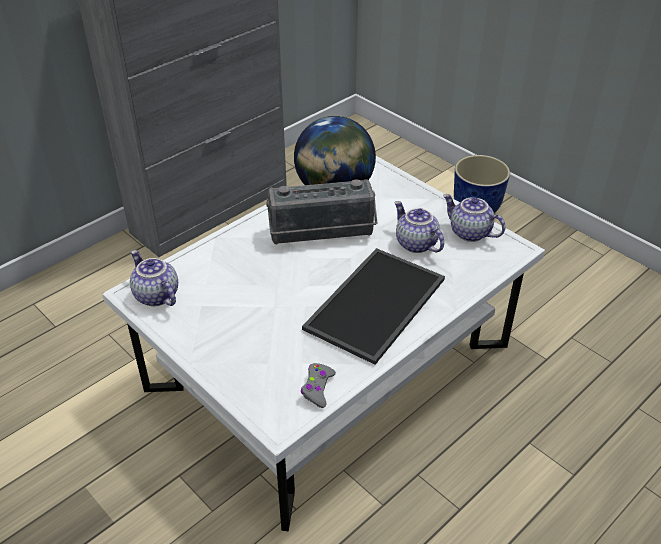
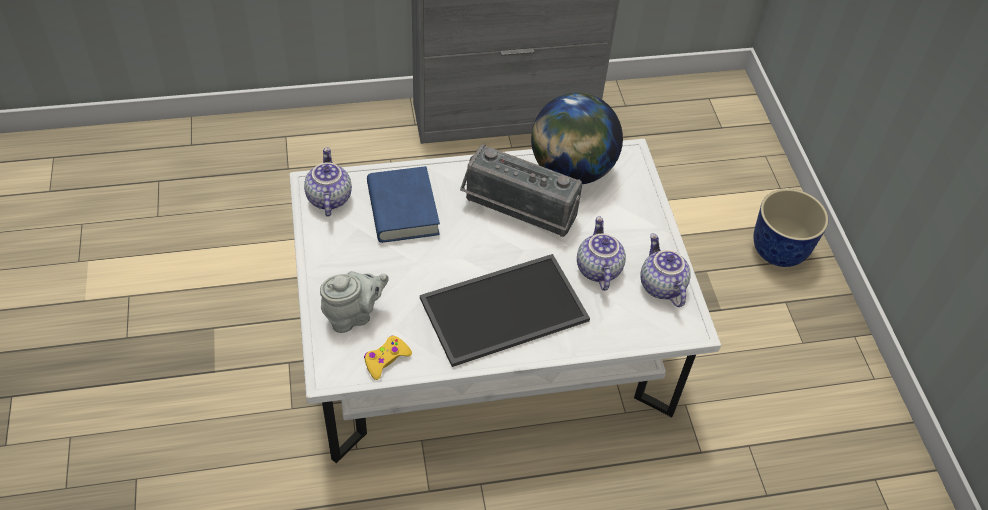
camera: 30 degrees right, 10 degrees up
(228, 275) = (402, 210): none -> blue book
(258, 371) = (353, 315): none -> grey teapot
(317, 388) = (386, 360): grey game controller -> yellow game controller

